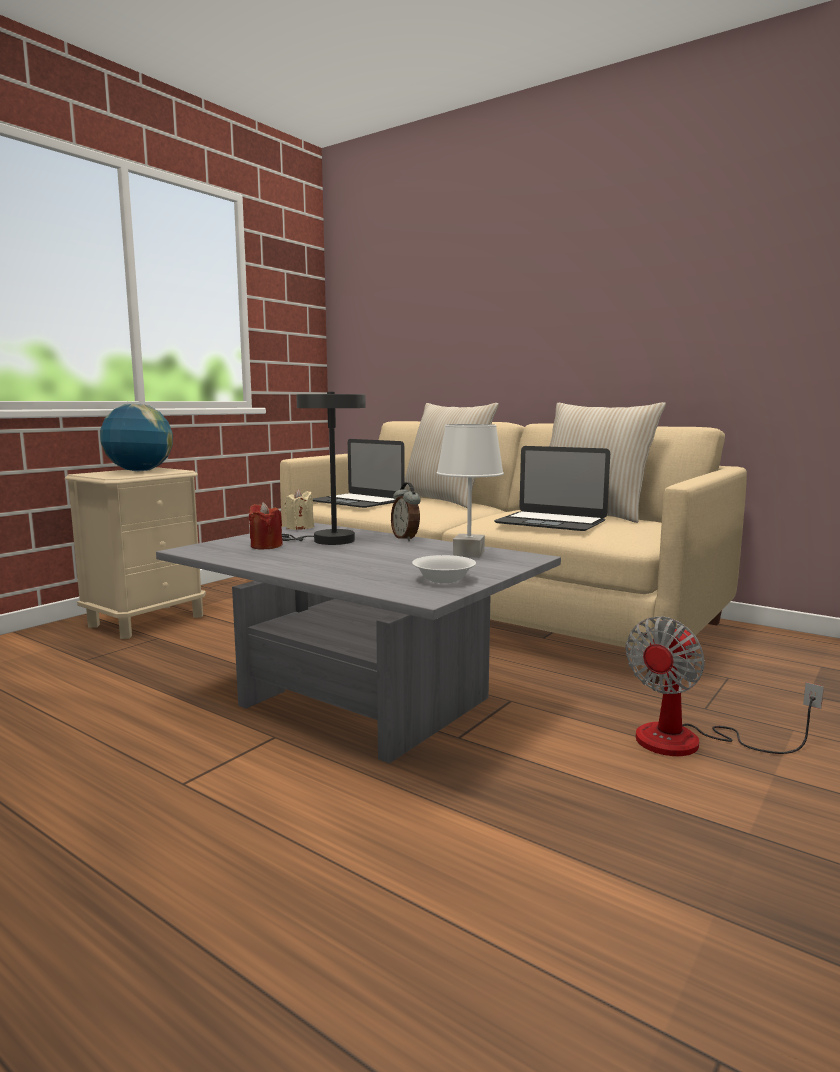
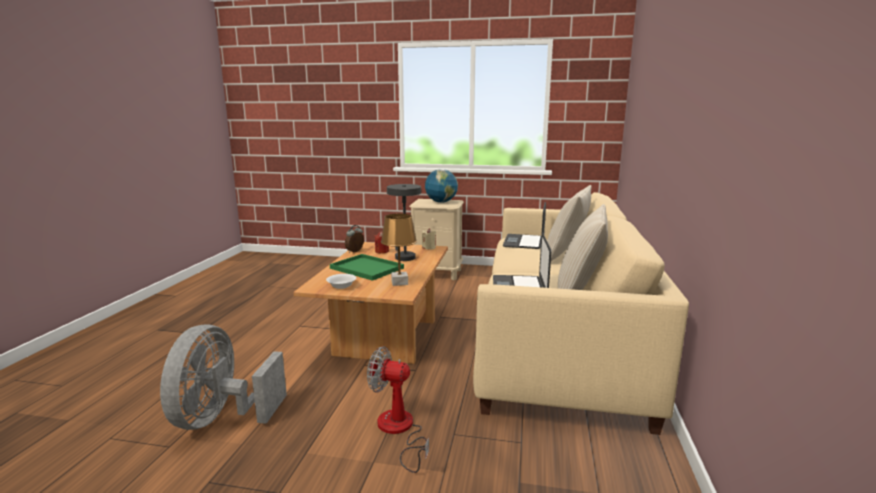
camera: 65 degrees right, 5 degrees up
(355, 561) = (365, 268): none -> green tray
(357, 703) = (383, 336): grey coffee table -> brown coffee table
(406, 538) = (424, 267): alarm clock -> alarm clock (355, 251)
(468, 553) = (400, 283): white table lamp -> brown table lamp
(595, 944) = (221, 418): none -> grey fan

